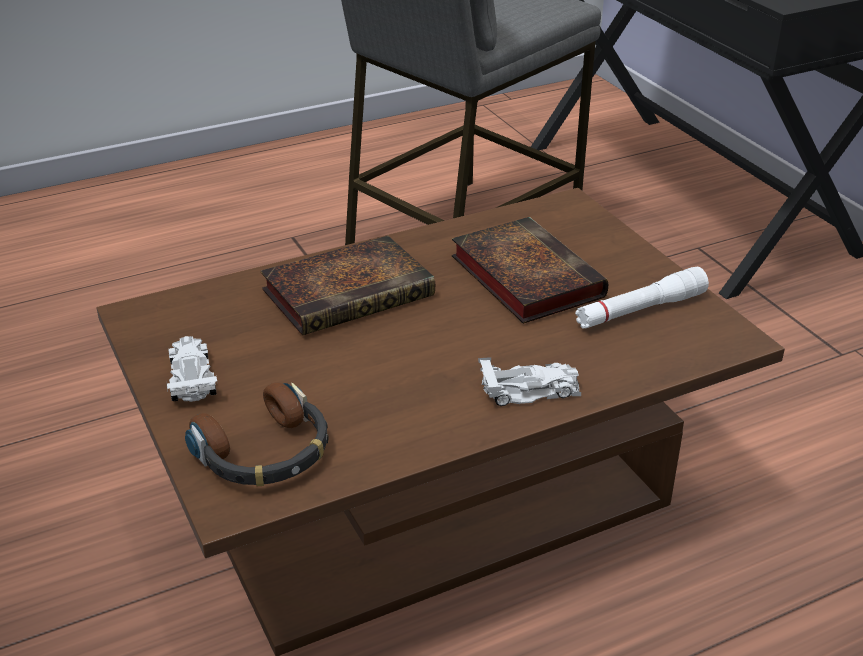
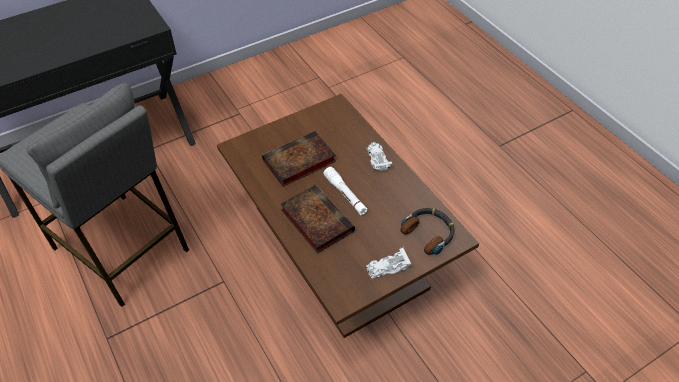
camera: 95 degrees left, 15 degrees up
(640, 310) = (321, 128): white flashlight -> white flashlight (345, 195)

